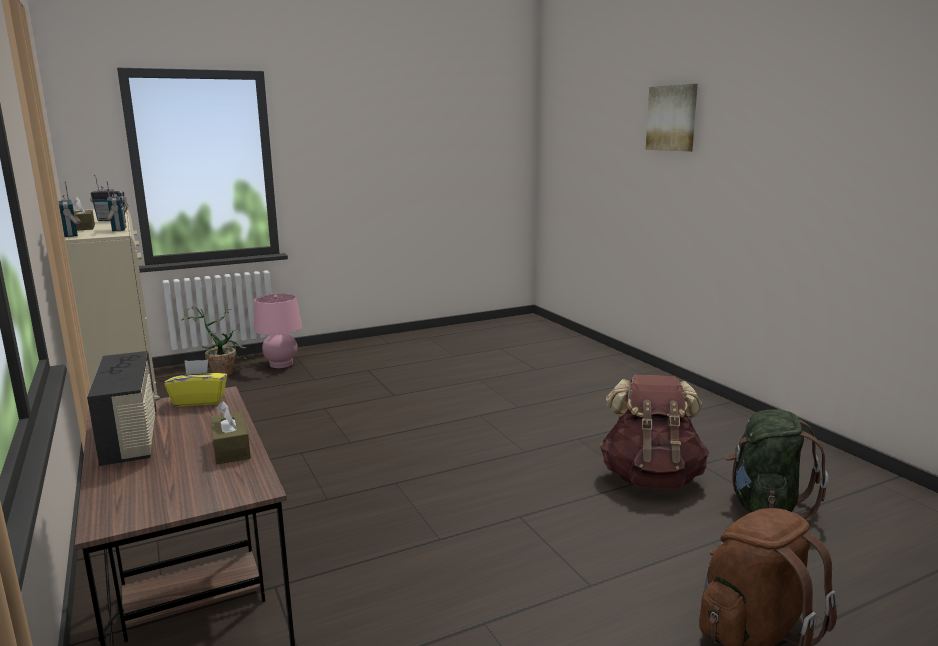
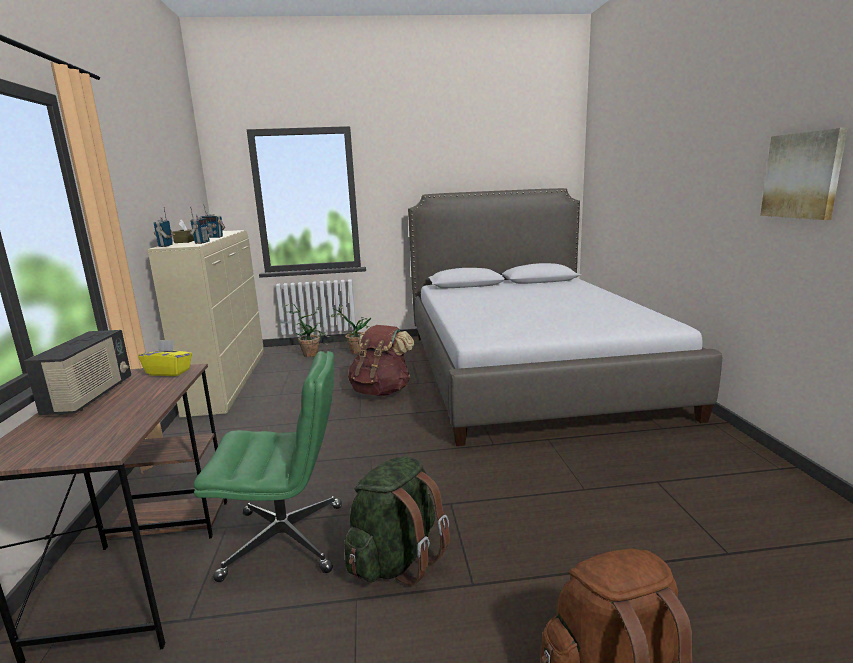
camera: 20 degrees right, 0 degrees up
(231, 448) = (137, 413): brown tissue box -> none
(281, 364) = (354, 351): pink table lamp -> potted plant
(362, 585) = (286, 540): none -> green office chair
(511, 368) = (527, 370): none -> bed
(651, 478) = (597, 487): brown backpack -> brown backpack (381, 391)
(672, 118) = (686, 143): picture -> picture (803, 175)
(765, 506) = (705, 538): green backpack -> green backpack (396, 560)

